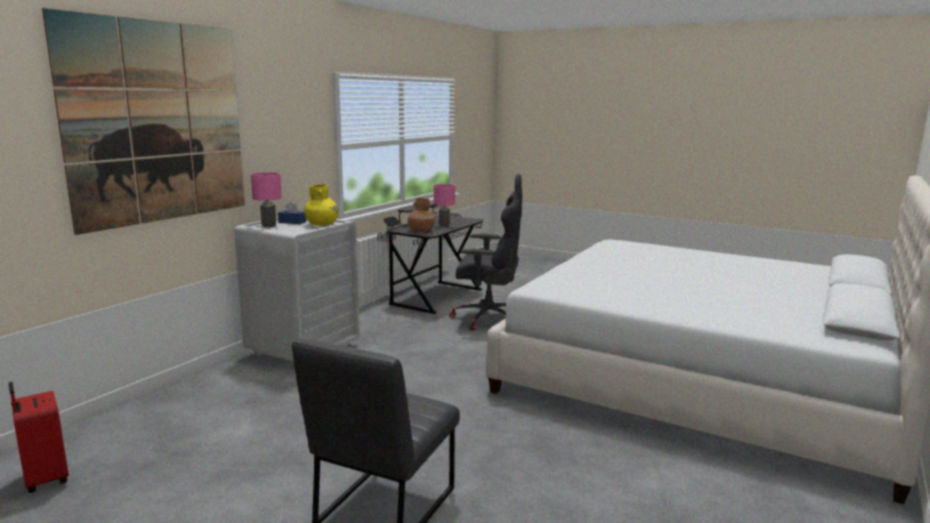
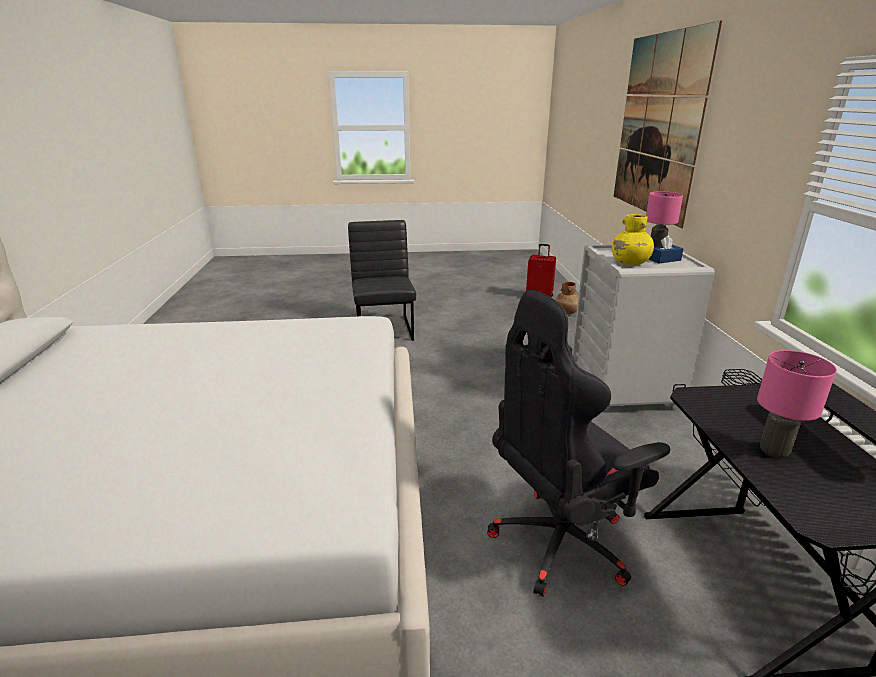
camera: 145 degrees right, 10 degrees up
(421, 231) = (729, 403): brown vase -> brown vase (567, 312)

